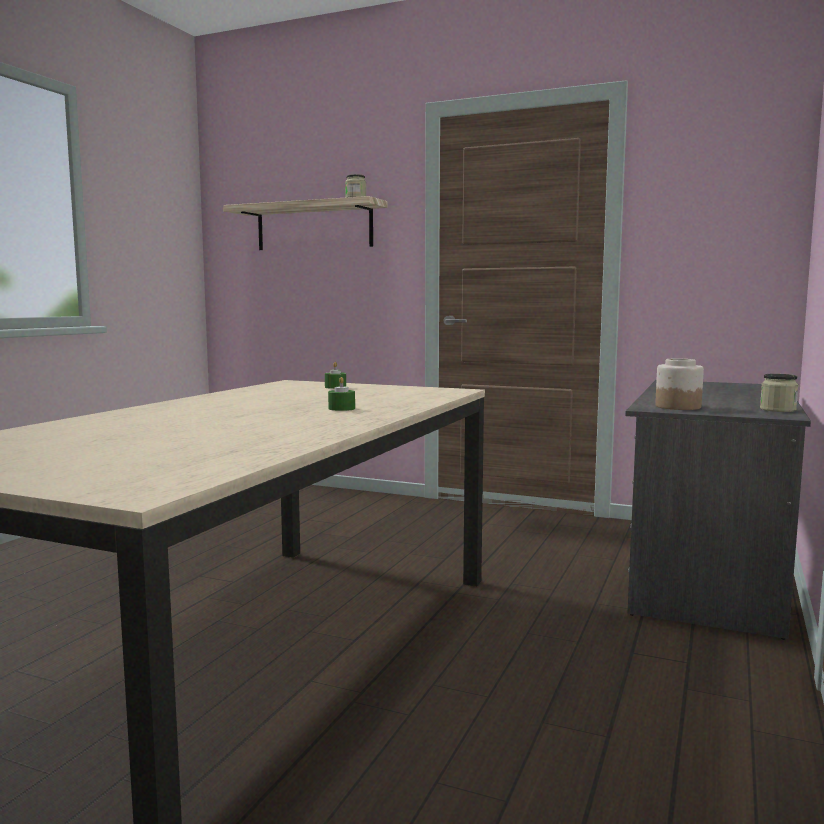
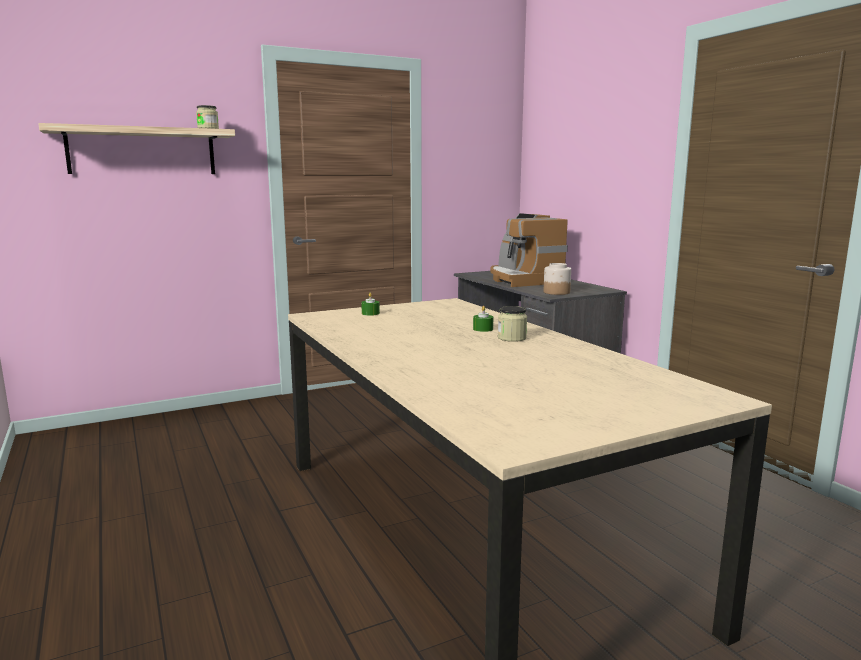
camera: 50 degrees left, 5 degrees up
(709, 393) = (523, 280): none -> coffee machine
(777, 409) = (592, 286): jar -> jar (512, 338)

